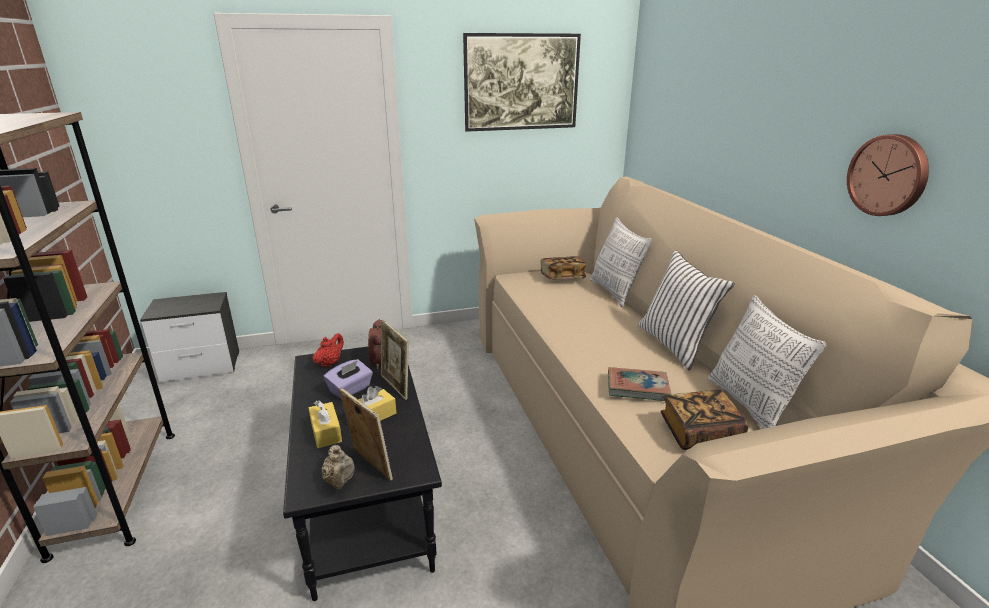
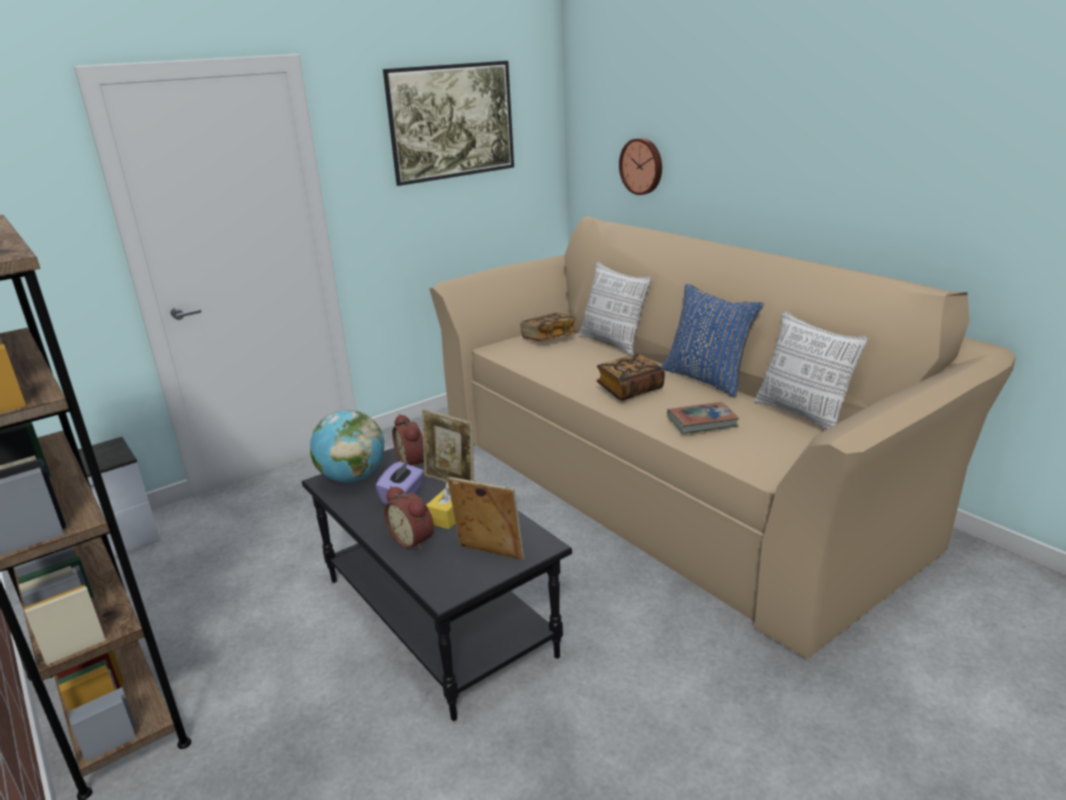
camera: 20 degrees left, 0 degrees up
(326, 432) = (414, 539): yellow tissue box -> alarm clock
(329, 363) = (352, 478): red teapot -> globe
(340, 481) = (471, 575): beige teapot -> none
(675, 344) = (707, 379): white pillow -> blue pillow
(699, 433) = (779, 445): book -> book (630, 389)
(889, 175) = (873, 183): wall clock -> wall clock (642, 166)

